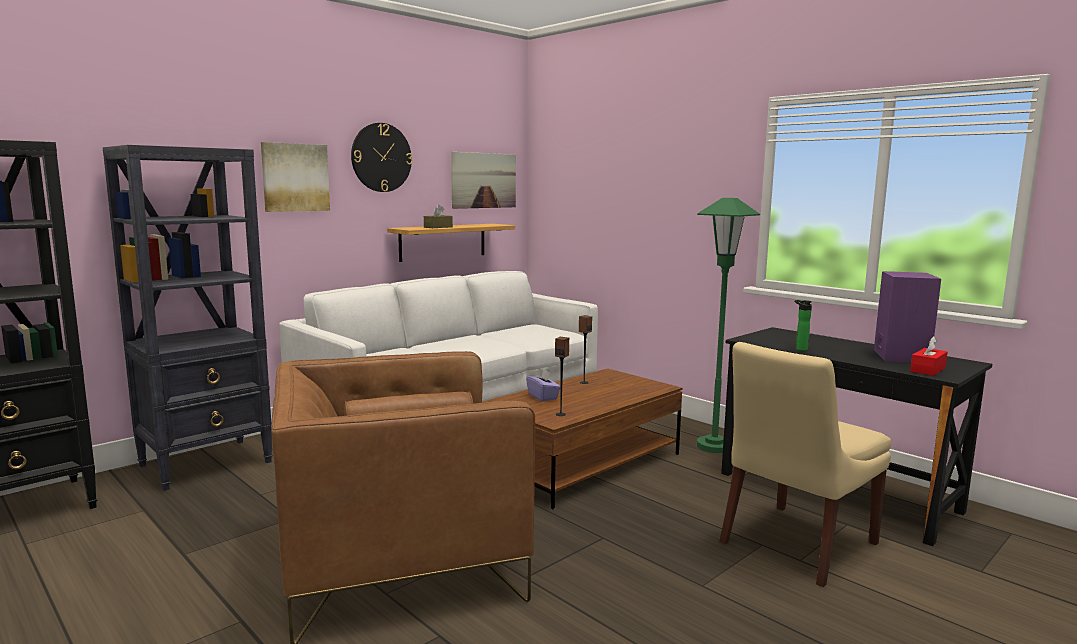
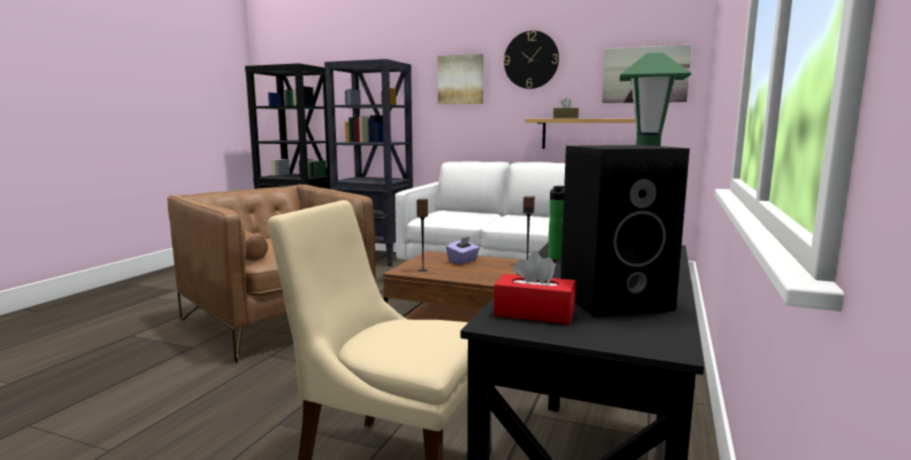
camera: 65 degrees right, 0 degrees up
(899, 356) = (616, 299): purple speaker -> black speaker

